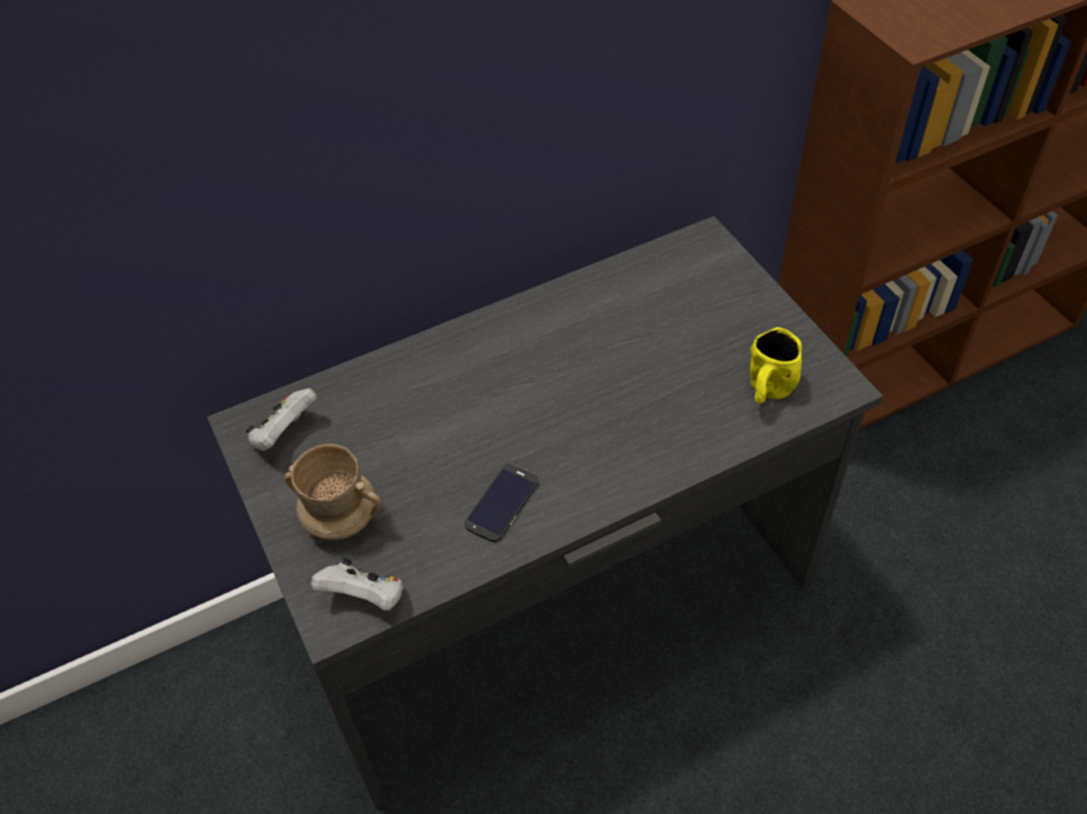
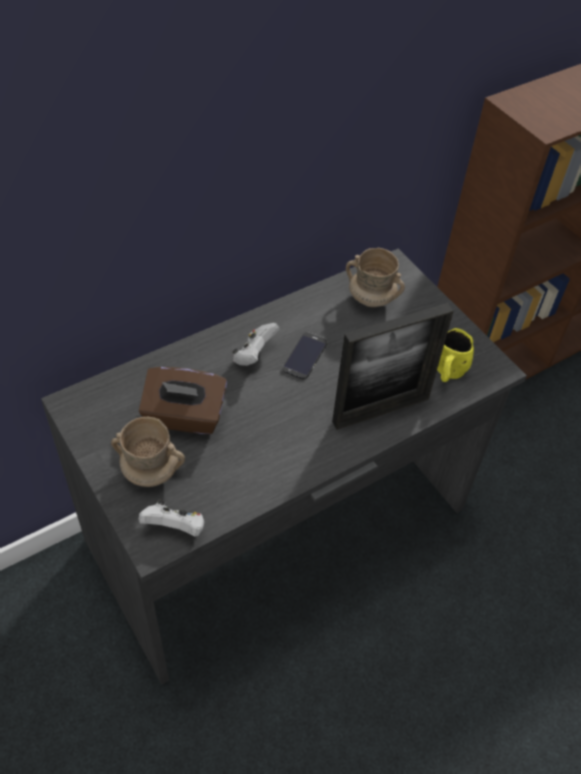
camera: 10 degrees left, 0 degrees up
(284, 434) = (101, 410): white game controller -> white game controller (254, 355)
(394, 446) = (184, 417): none -> brown tissue box
(502, 503) = (268, 456): phone -> phone (305, 356)
(667, 441) = (381, 410): none -> picture frame
(668, 286) = (371, 299): none -> beige mug

